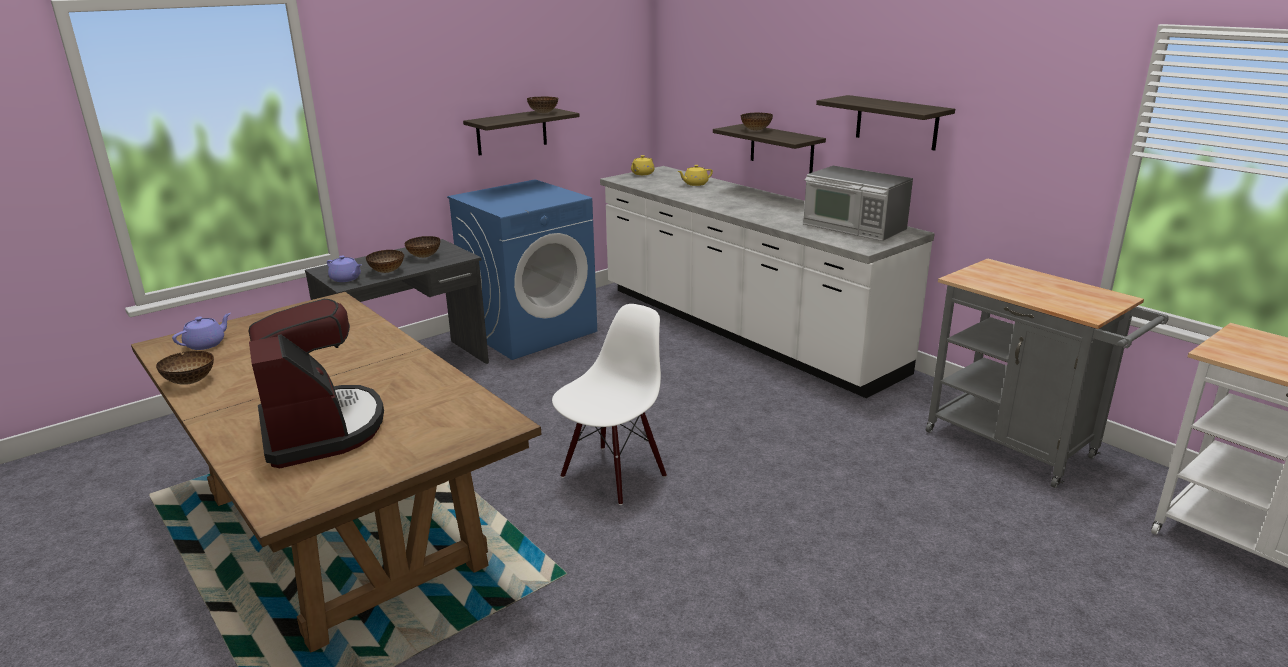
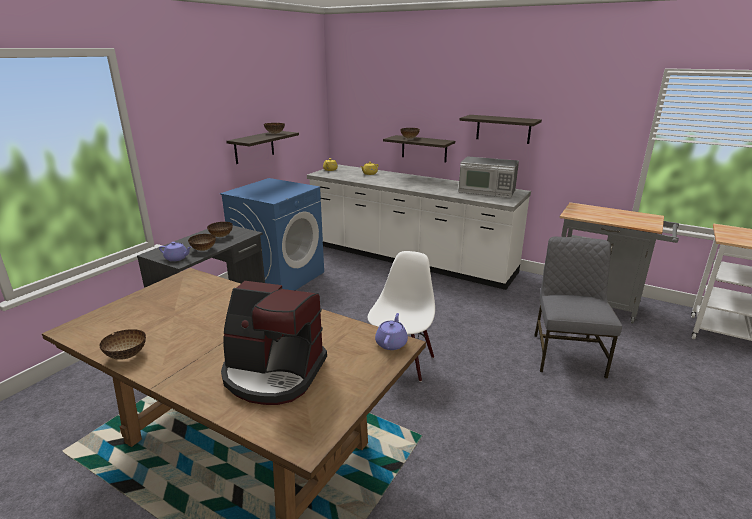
camera: 20 degrees left, 0 degrees up
(206, 344) = (112, 323): purple teapot -> purple teapot (391, 343)
(321, 429) = (273, 373): coffee machine -> coffee machine turned 150 degrees clockwise
(885, 512) = (566, 354): none -> grey chair

